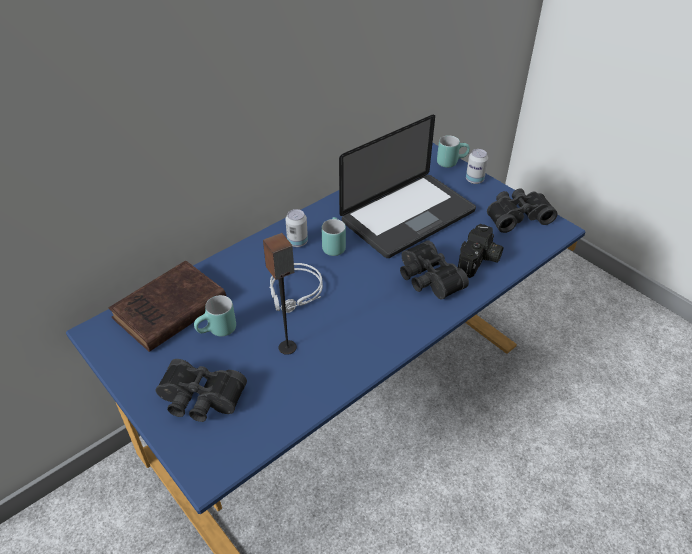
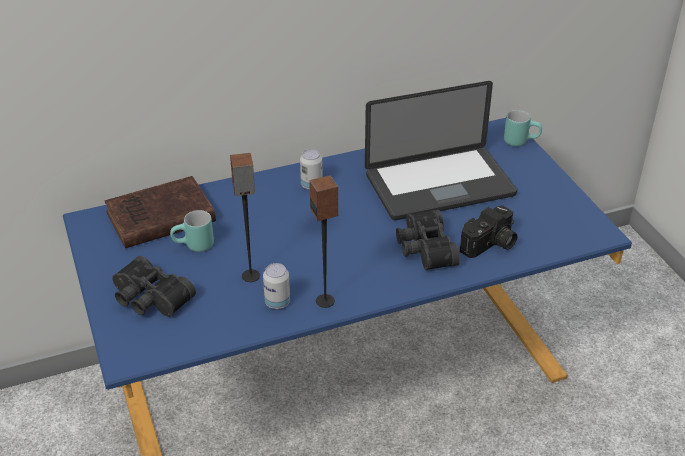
camera: 20 degrees right, 5 degrees down
(296, 293) = (284, 231): grey headphones -> none
(332, 245) = (344, 196): turquoise mug -> none
(369, 353) = (325, 301): none -> speaker
(474, 180) = (536, 164): can -> can (277, 302)
(517, 216) = (560, 210): black binoculars -> none

